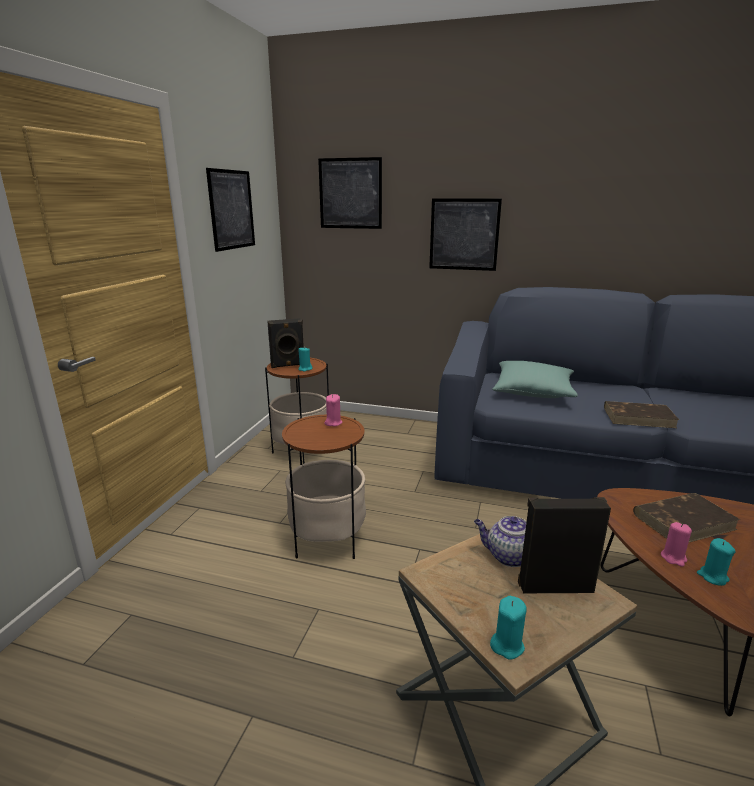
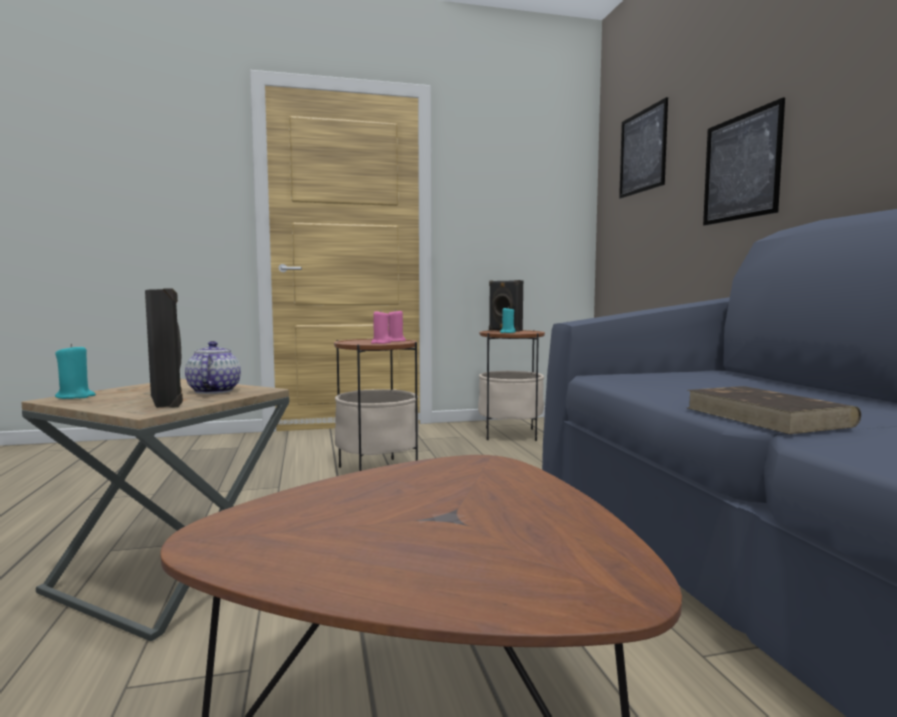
camera: 60 degrees right, 15 degrees down
(231, 210) = (504, 181): picture -> none
(533, 392) = (713, 385): turquoise pillow -> none
(673, 558) = (341, 491): pink candle -> pink candle (380, 343)
(684, 521) = (470, 496): brown book -> none
(712, 577) = (307, 512): turquoise candle -> none

